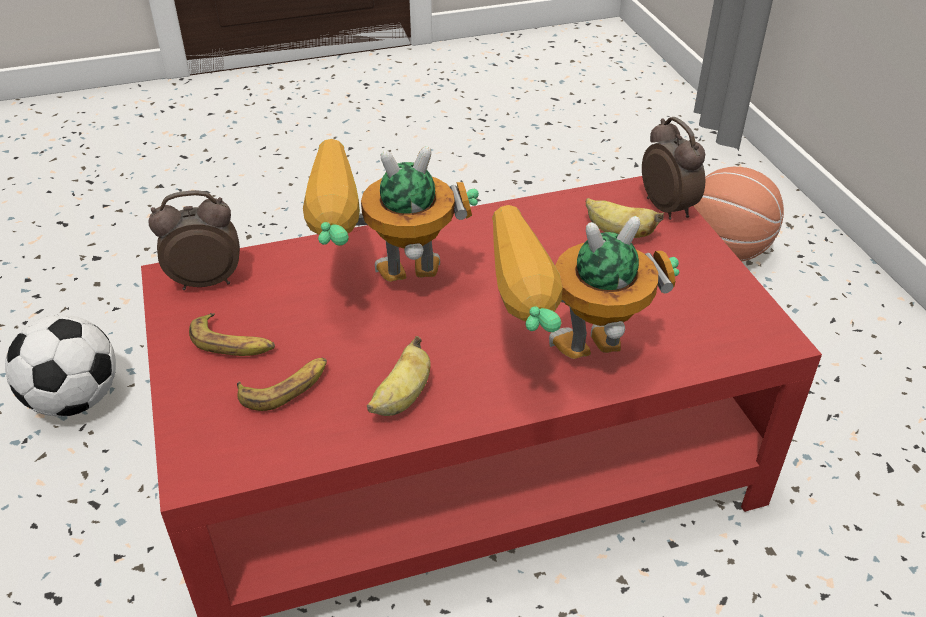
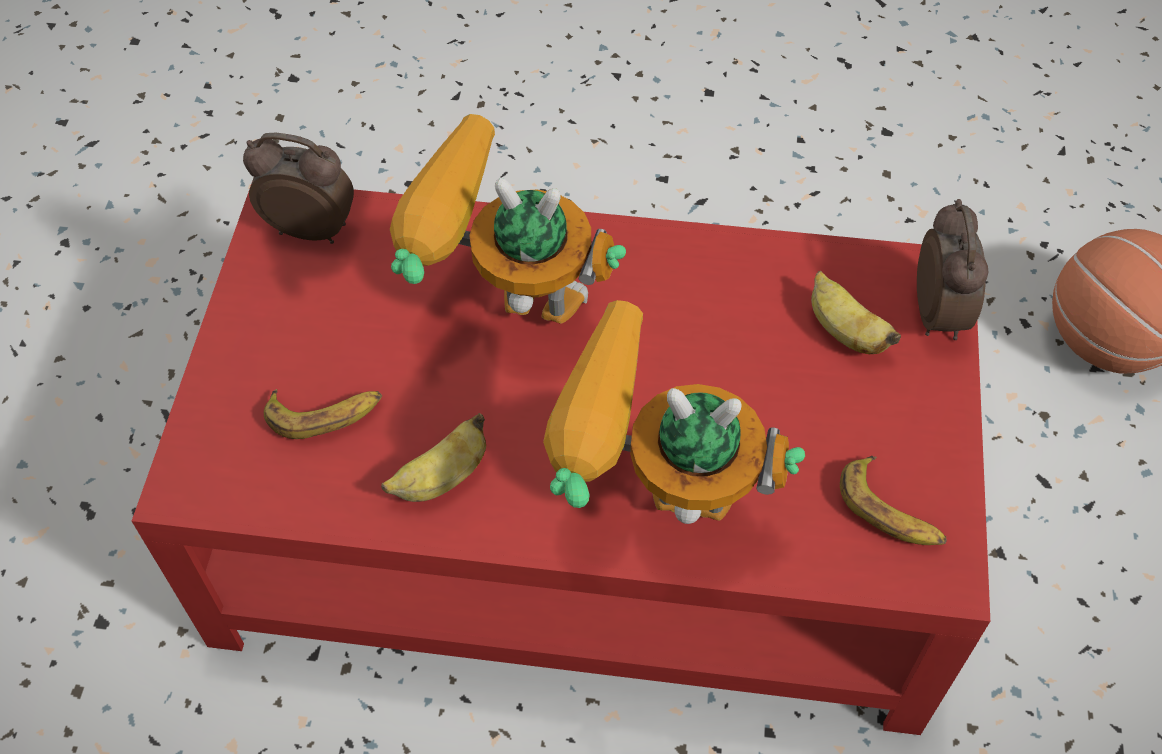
camera: 25 degrees right, 15 degrees up
(75, 400) = (197, 273): football -> none
(233, 343) = (298, 330): banana -> banana (890, 512)

